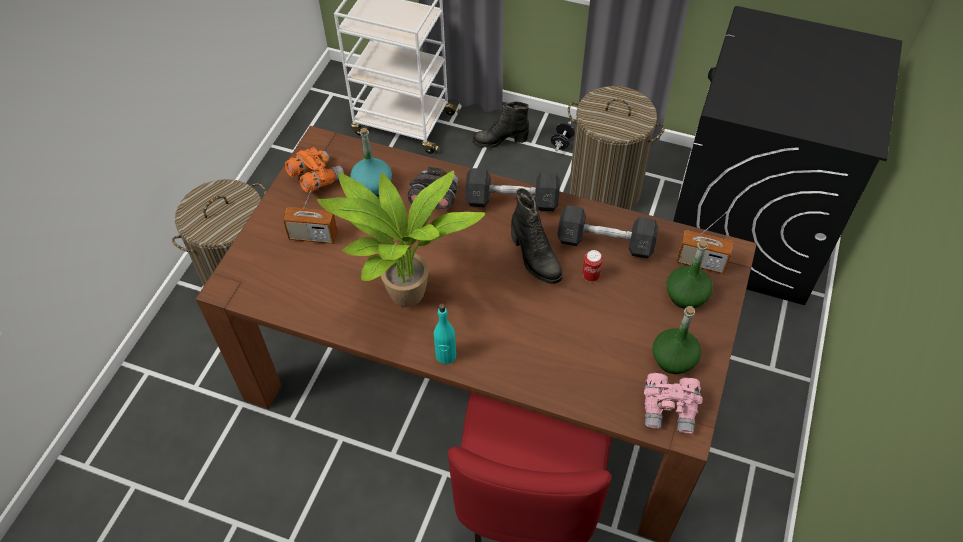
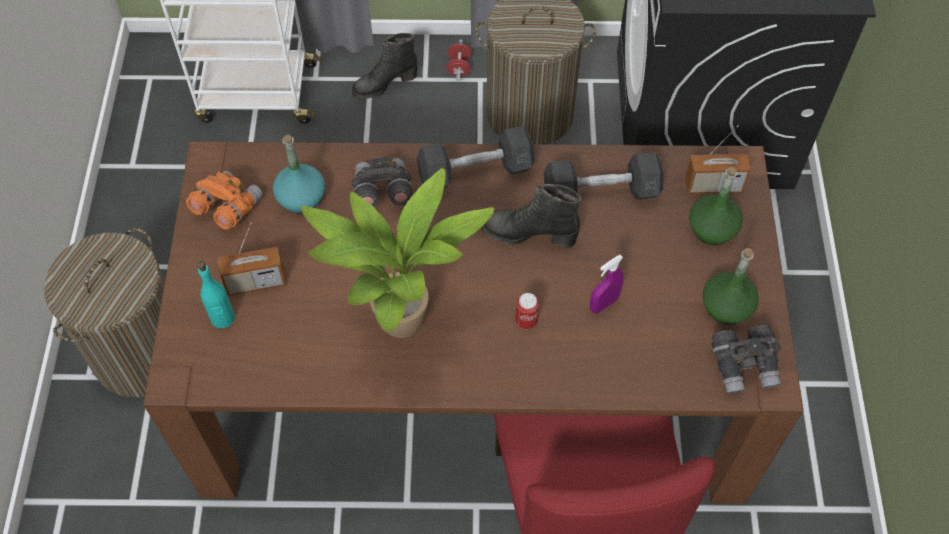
camera: 20 degrees left, 5 degrees up
(446, 355) = (476, 381): turquoise bottle -> turquoise bottle (223, 318)
(534, 258) = (529, 234): black boot -> black boot turned 150 degrees clockwise
(562, 142) = (459, 68): black dumbbell -> red dumbbell
(572, 327) = (603, 304): none -> purple spray bottle
(590, 276) = (600, 236): can -> can (526, 321)
(669, 409) = (744, 365): pink binoculars -> grey binoculars

